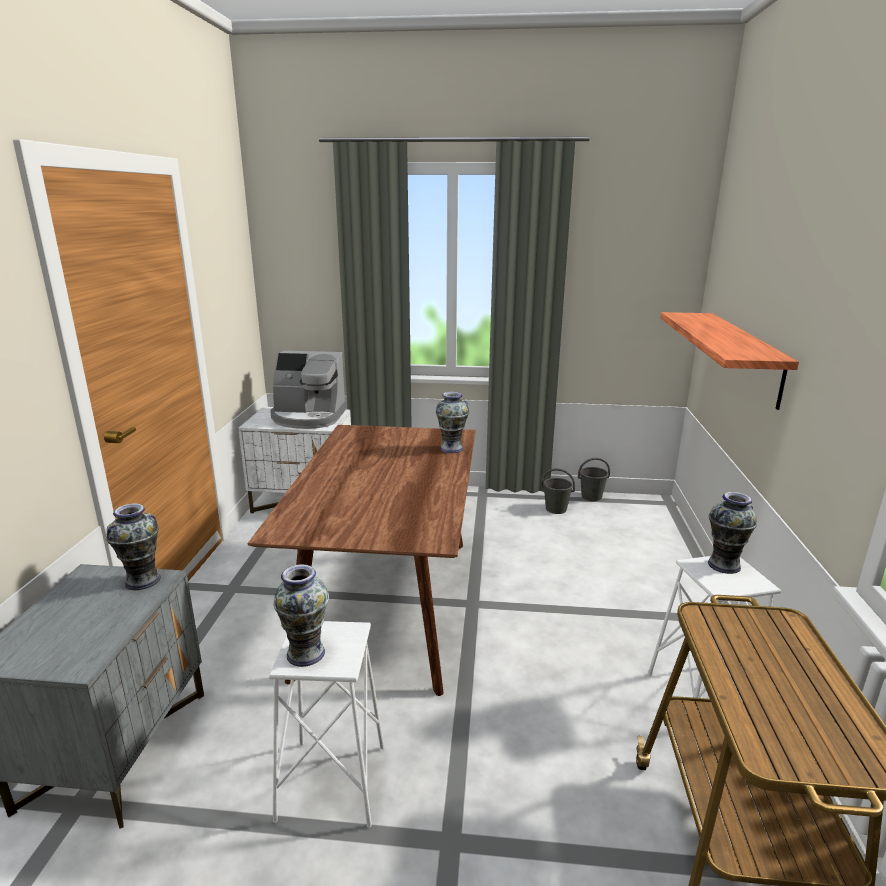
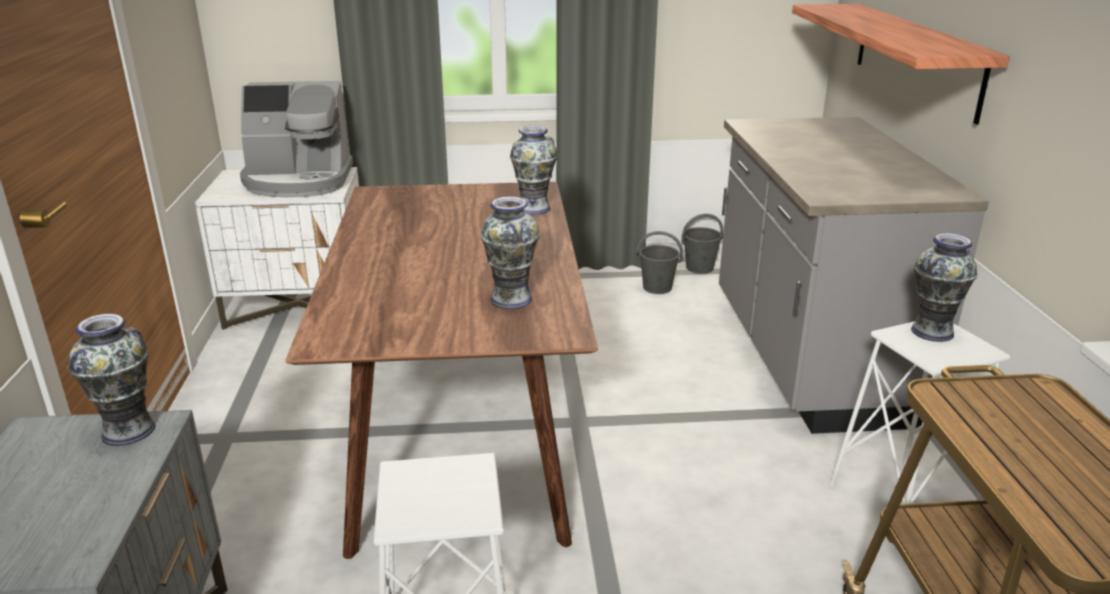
camera: 10 degrees left, 5 degrees up
(305, 653) = (416, 504): vase -> vase (510, 299)
(656, 573) = (807, 359): none -> grey counter

